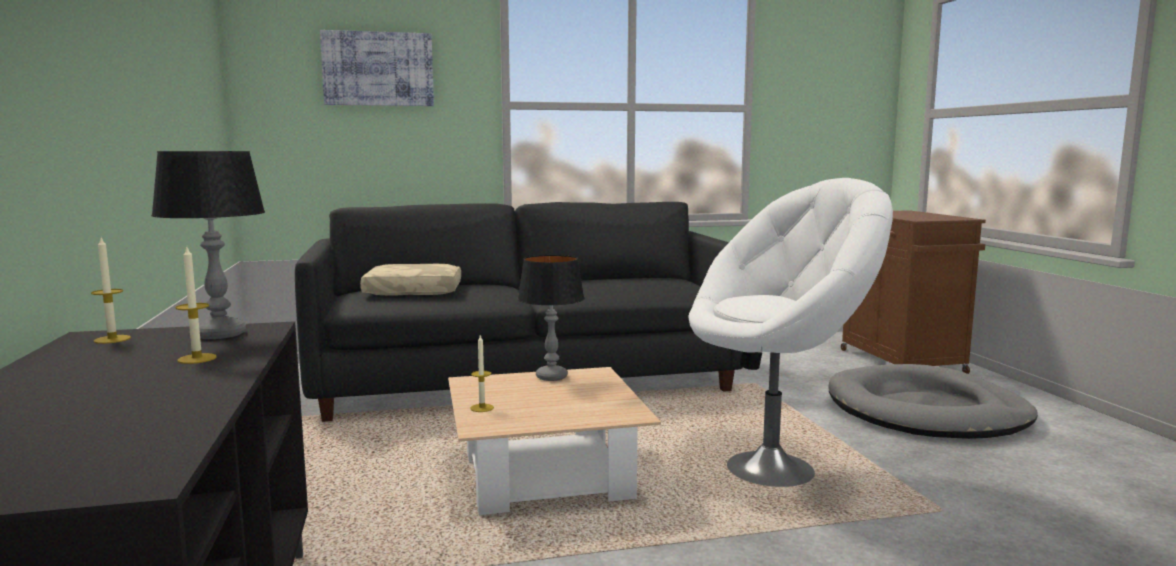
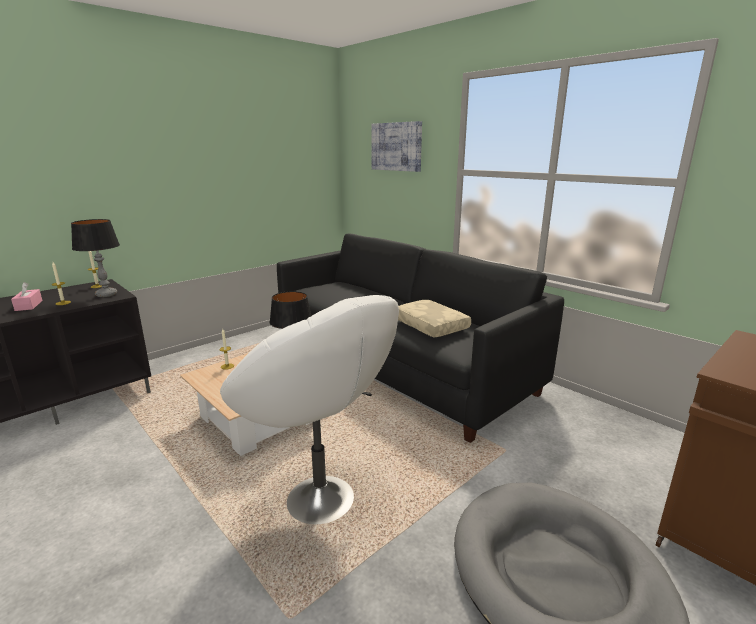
camera: 60 degrees right, 10 degrees up
(132, 382) = (29, 305): none -> pink tissue box
(412, 292) = (340, 291): beige pillow -> beige pillow (429, 326)

